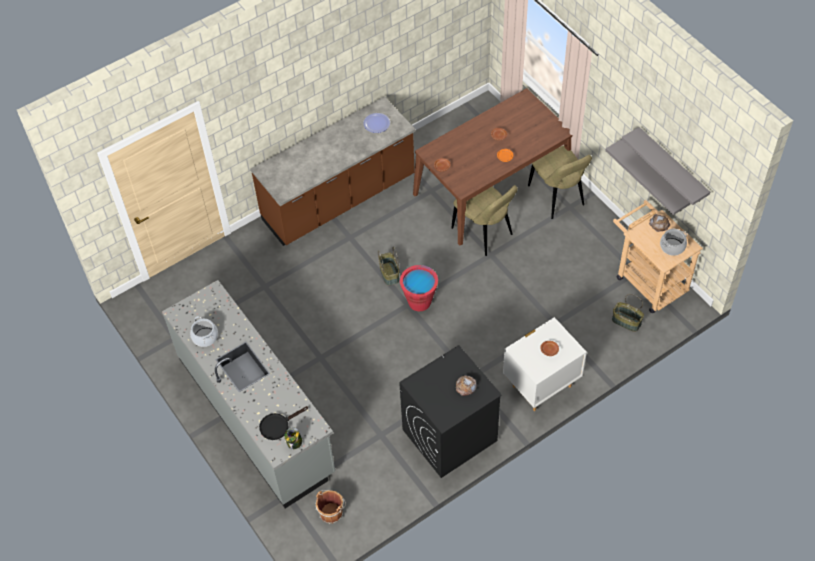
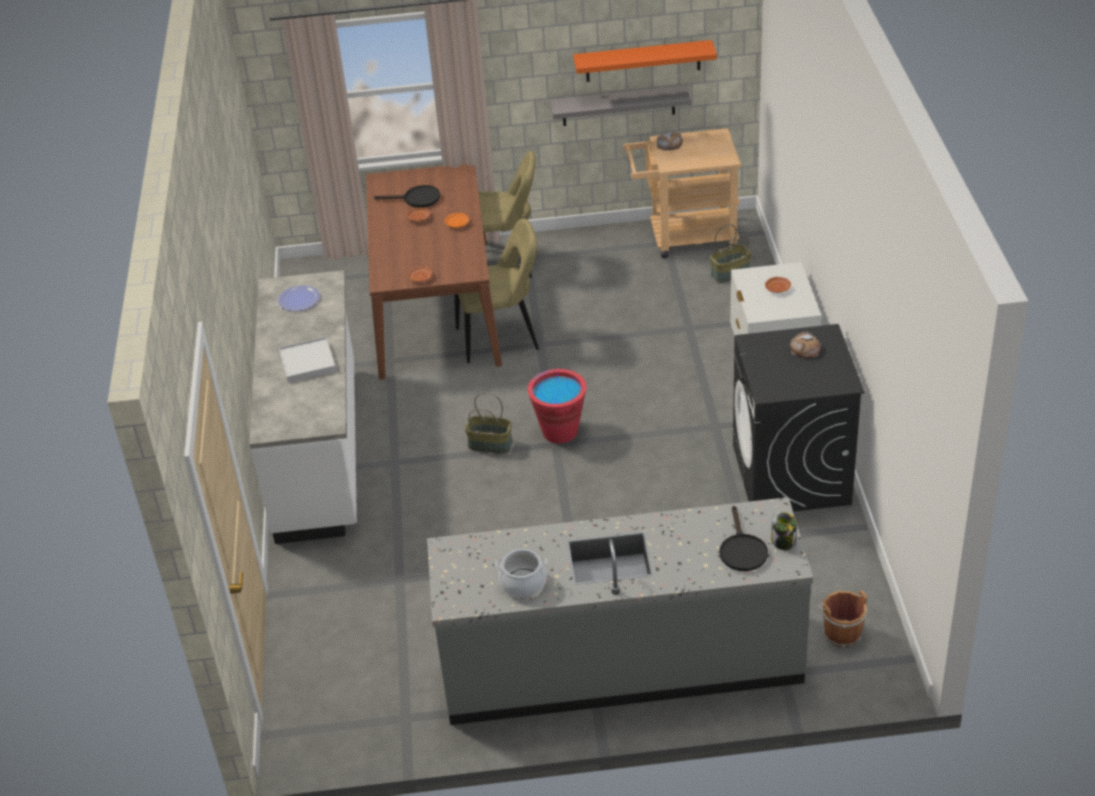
camera: 60 degrees left, 15 degrees down
(326, 156) = (308, 362): none -> white tray
(339, 199) = (320, 451): brown counter -> white counter
(517, 125) = (416, 199): none -> black frying pan
(672, 166) = (643, 61): grey shelf -> orange shelf
(672, 247) = (709, 146): cooking pot -> none

